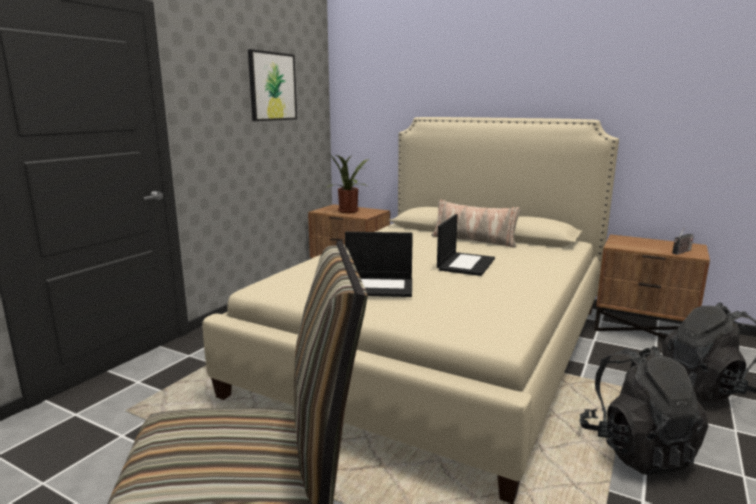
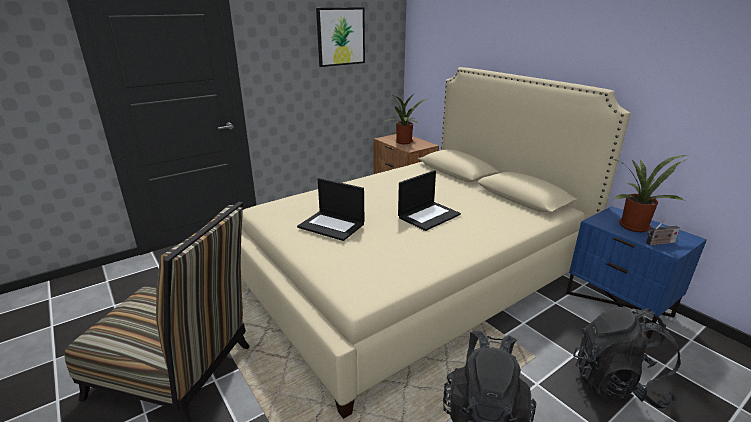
camera: 25 degrees right, 10 degrees up
(474, 240) = (470, 190): pillow -> none
(643, 329) = (618, 304): brown nightstand -> blue nightstand
(645, 244) = (633, 225): none -> potted plant

